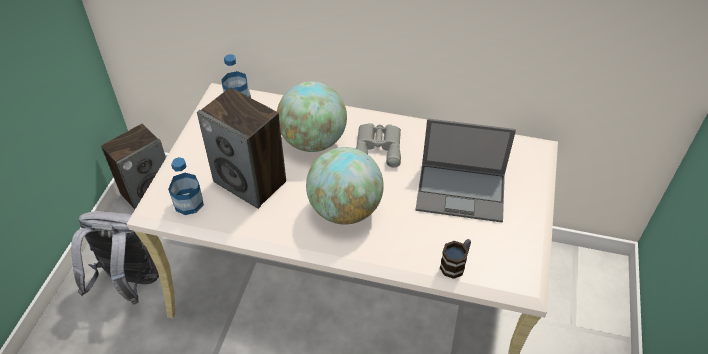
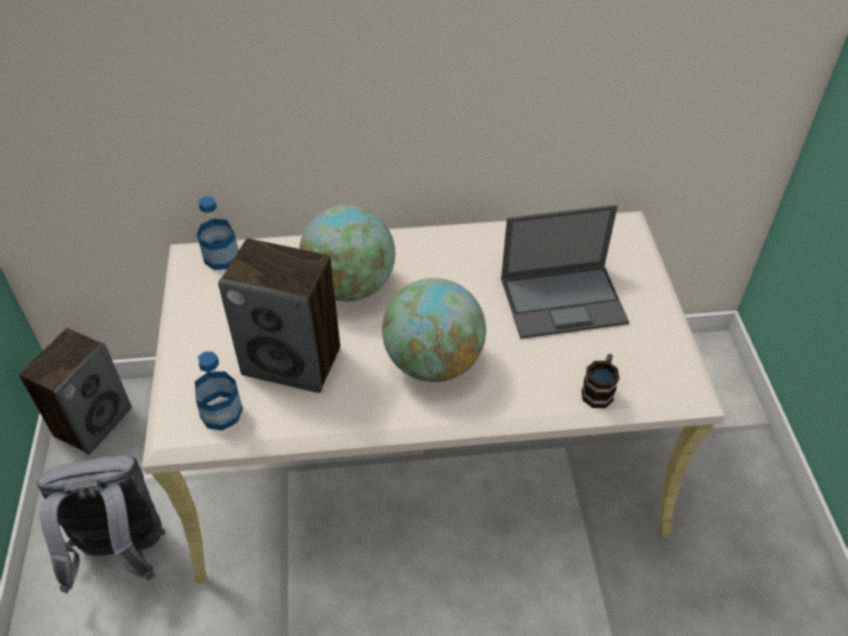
camera: 20 degrees left, 0 degrees up
(378, 147) = (437, 272): grey binoculars -> none

